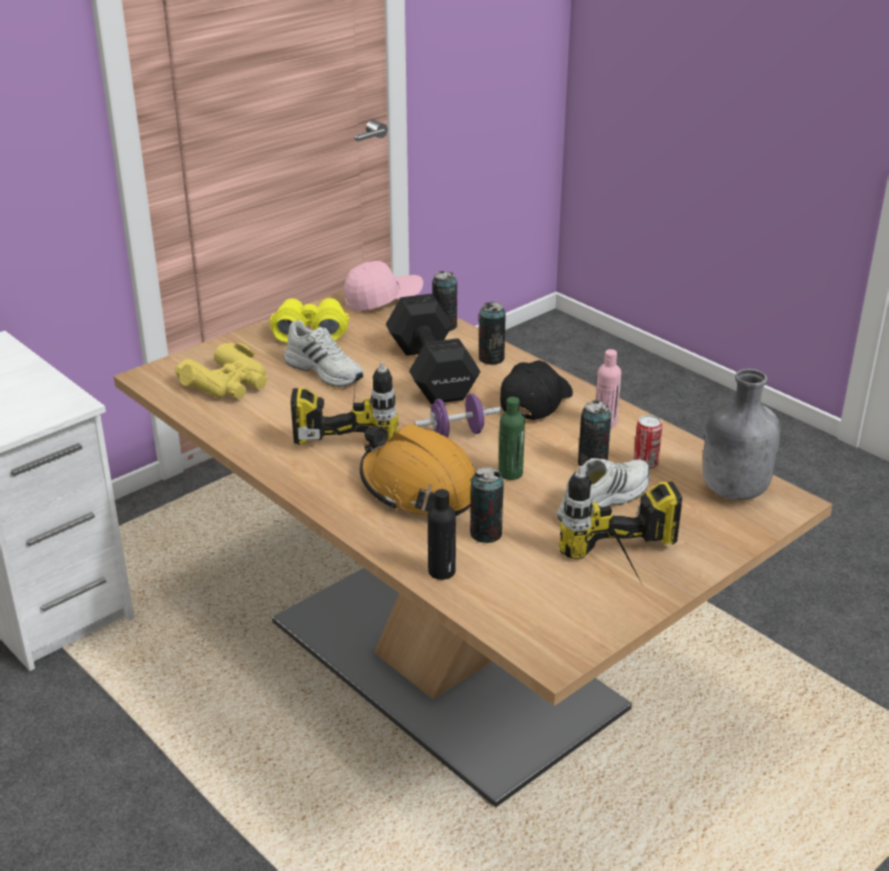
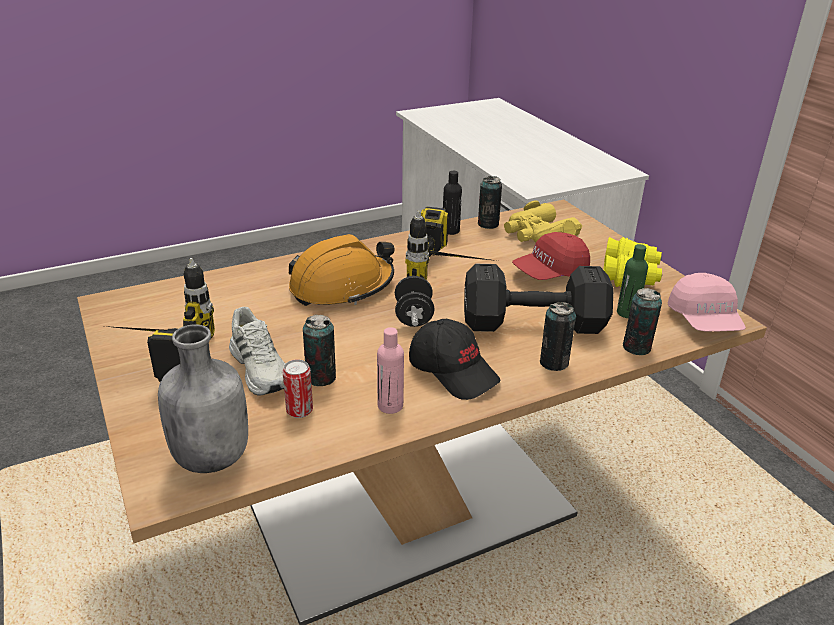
camera: 105 degrees right, 0 degrees up
(325, 370) = (550, 273): white shoe -> red cap
(441, 571) = (233, 279): black bottle -> black bottle (450, 231)
(457, 434) = (413, 317): purple dumbbell -> black dumbbell
(486, 534) = (261, 303): can -> can (488, 224)
(510, 473) = (335, 331): green bottle -> green bottle (627, 313)

